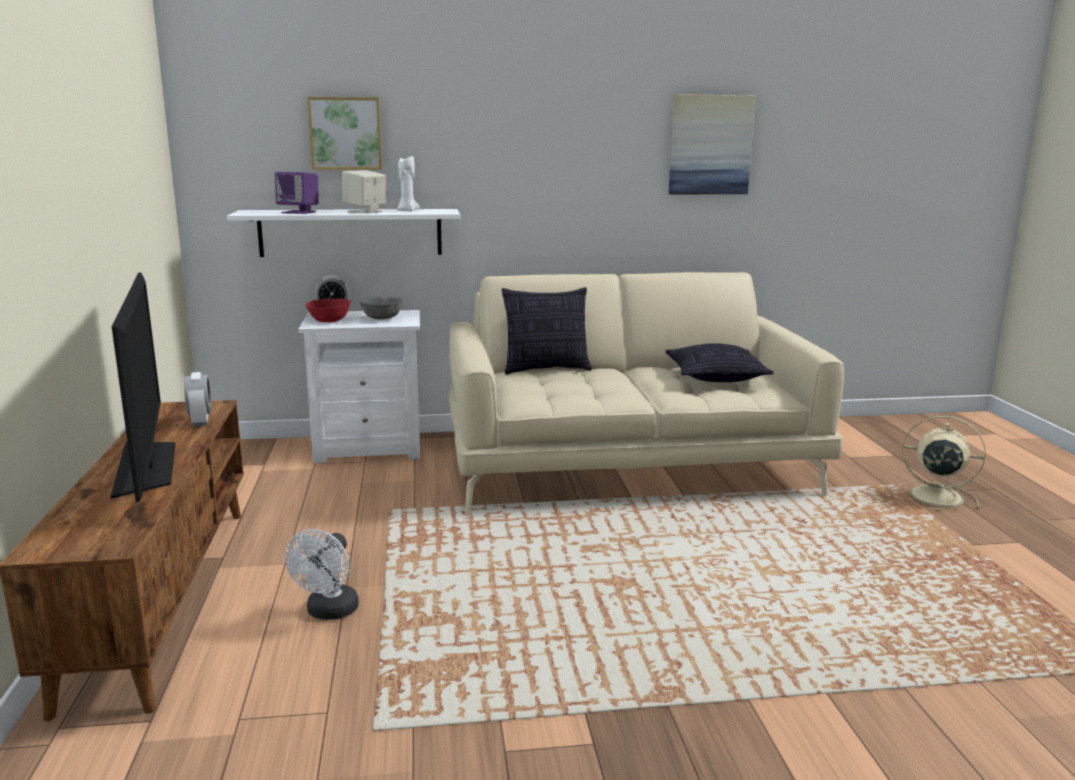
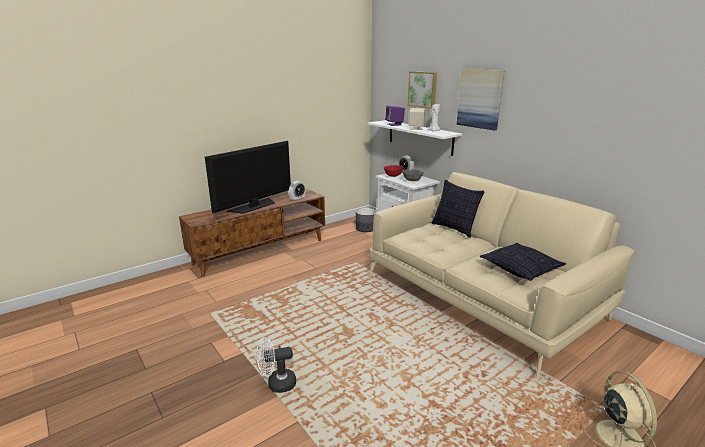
camera: 60 degrees right, 5 degrees up
(269, 463) = (366, 228): none -> grey planter
(329, 612) = (272, 280): white fan -> white fan (277, 384)
(710, 145) = (618, 113): picture -> picture (480, 99)

